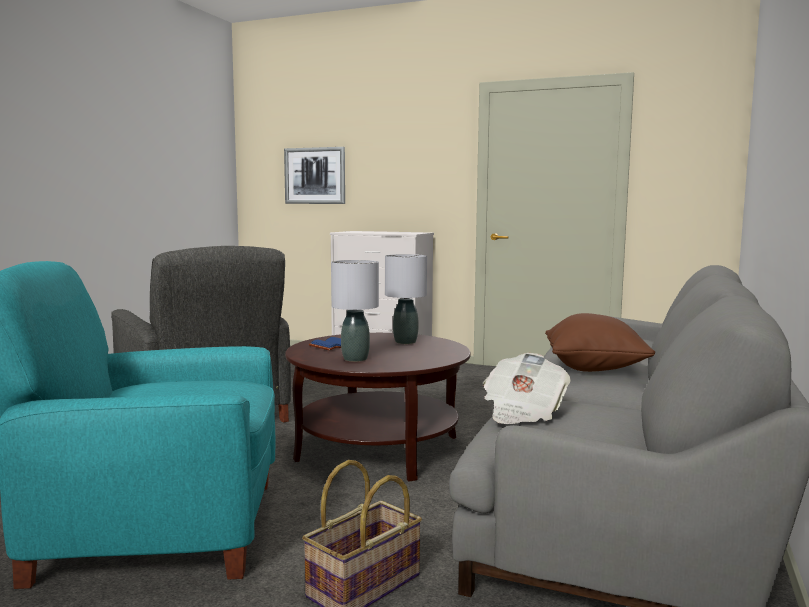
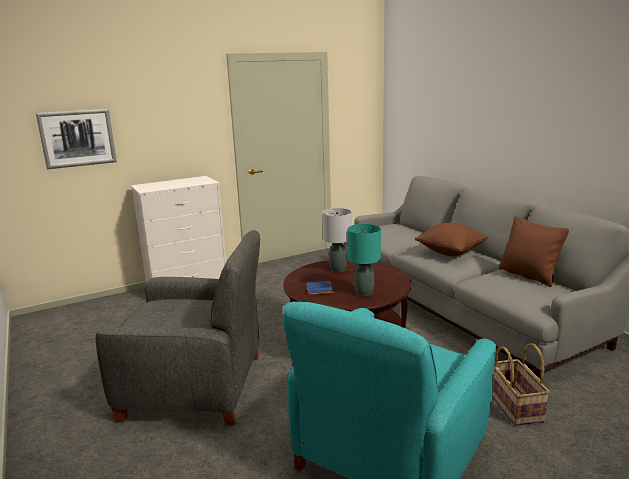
camera: 50 degrees left, 10 degrees up
(355, 359) = (363, 292): grey table lamp -> turquoise table lamp
(522, 412) = (505, 288): newspaper -> none
(619, 419) = (528, 275): none -> brown pillow

